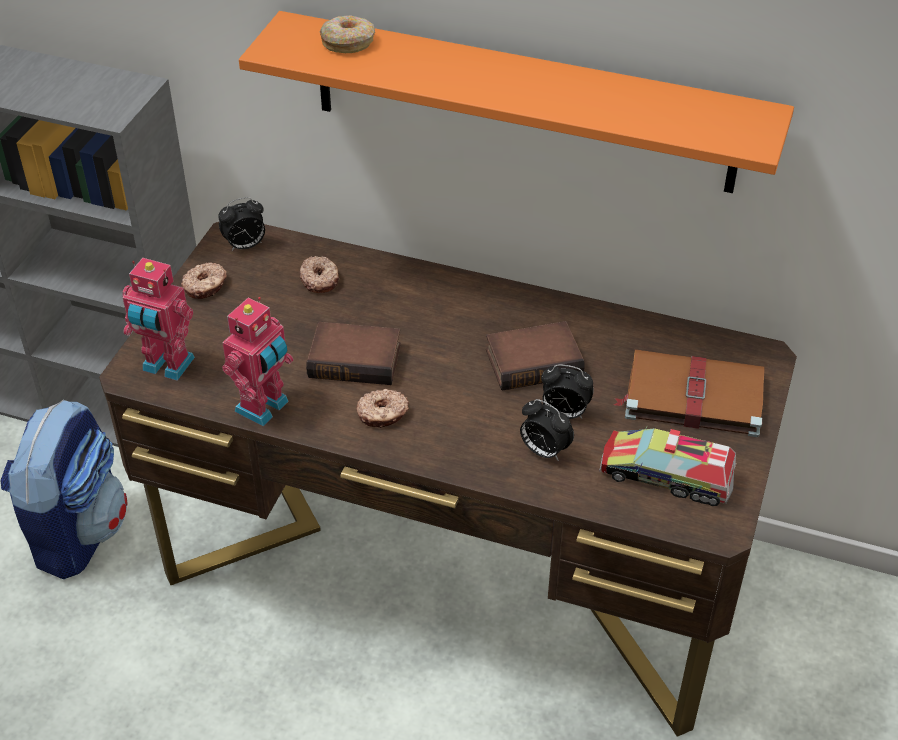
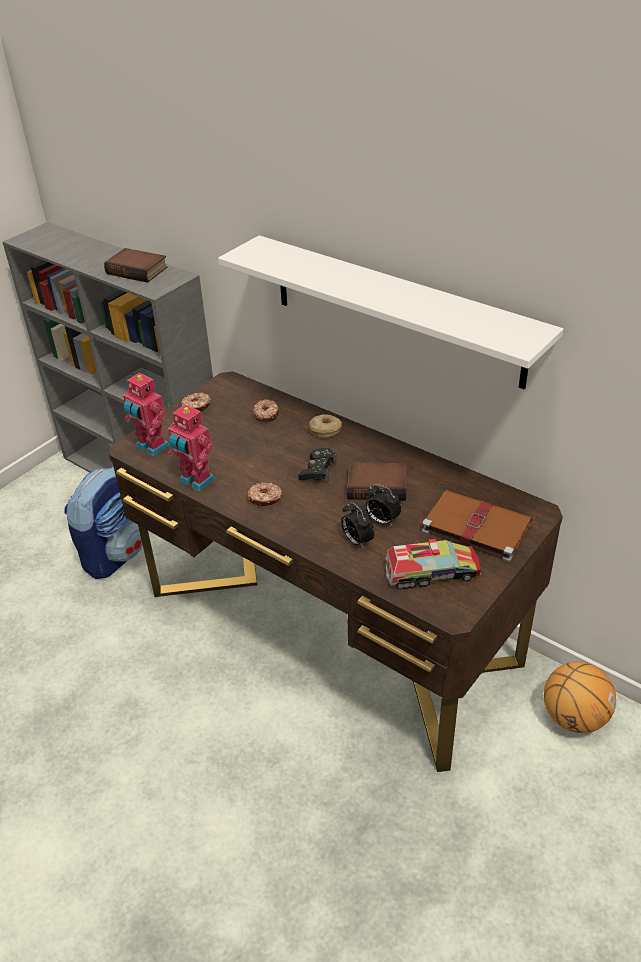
camera: 20 degrees right, 5 degrees down
(245, 246) = (231, 388): alarm clock -> none
(264, 408) = (195, 481): toy robot -> toy robot turned 75 degrees clockwise
(348, 42) = (288, 256): donut -> donut (325, 430)
(356, 359) = (265, 463): book -> book (138, 270)
(438, 354) = (318, 470): none -> black game controller
(522, 103) = (395, 310): orange shelf -> white shelf
(666, 475) = (432, 573): toy truck -> toy truck turned 135 degrees clockwise
(820, 615) = (573, 717): none -> basketball

